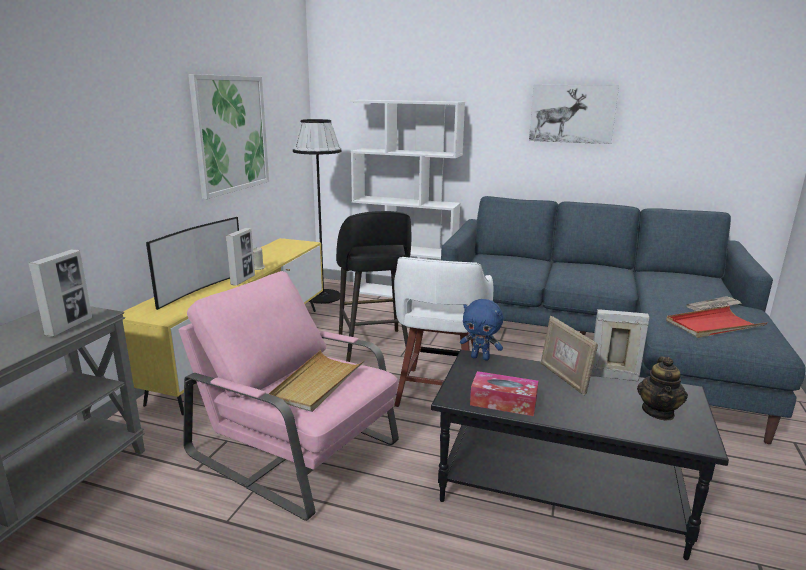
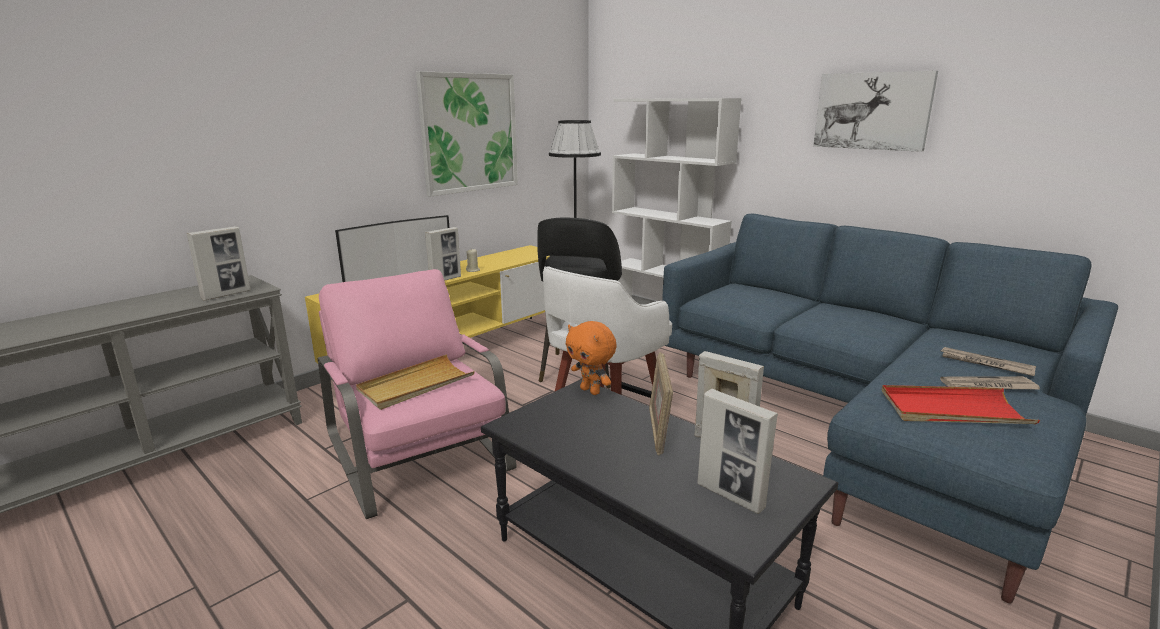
camera: 25 degrees right, 0 degrees up
(480, 357) = (591, 391): blue plush toy -> orange plush toy
(503, 402) = (556, 441): tissue box -> none
(658, 412) = (730, 496): teapot -> picture frame
(696, 291) = (985, 364): none -> newspaper

